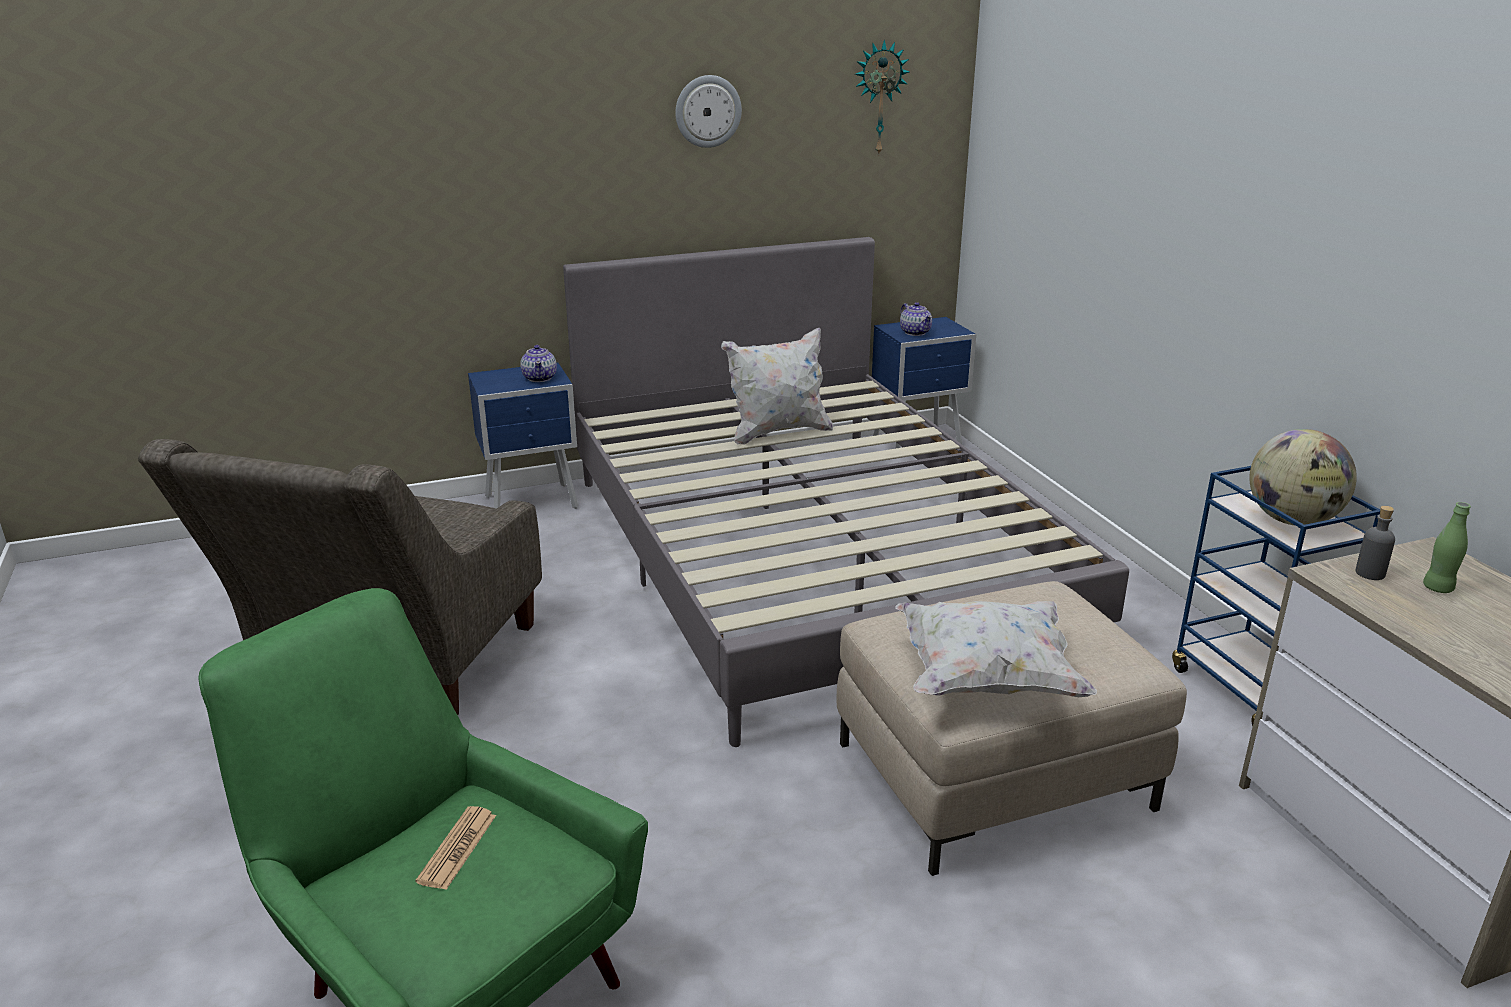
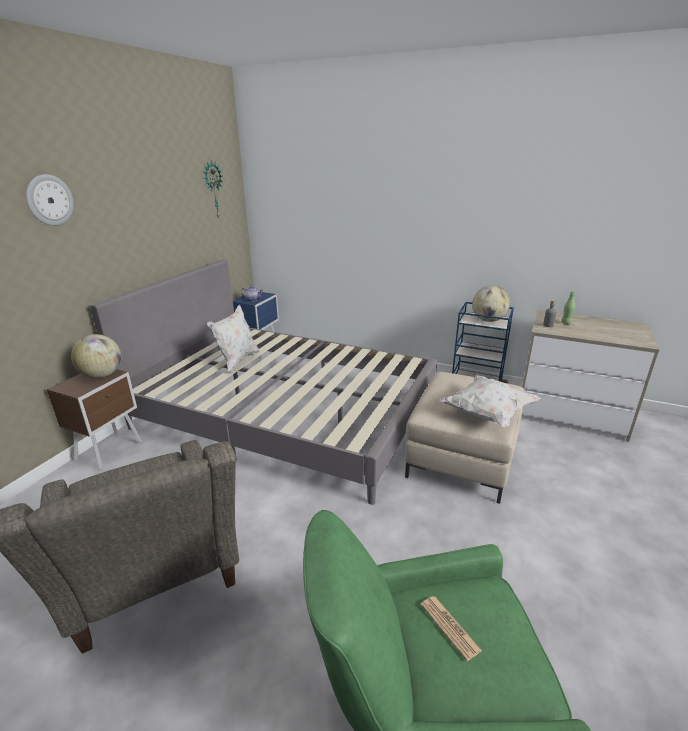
camera: 45 degrees left, 0 degrees up
(533, 503) = (111, 451): blue nightstand -> brown nightstand
(540, 378) = (102, 375): teapot -> globe
(707, 111) = (144, 202): wall clock -> wall clock (49, 200)

